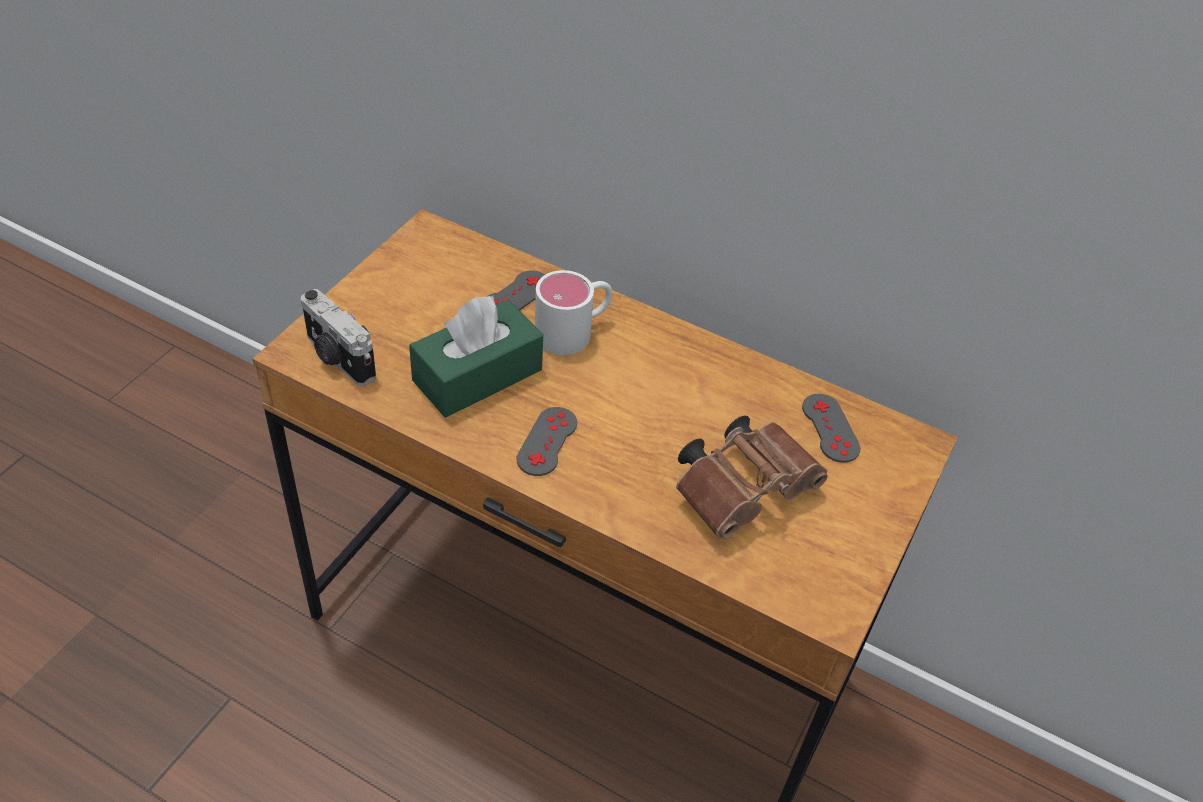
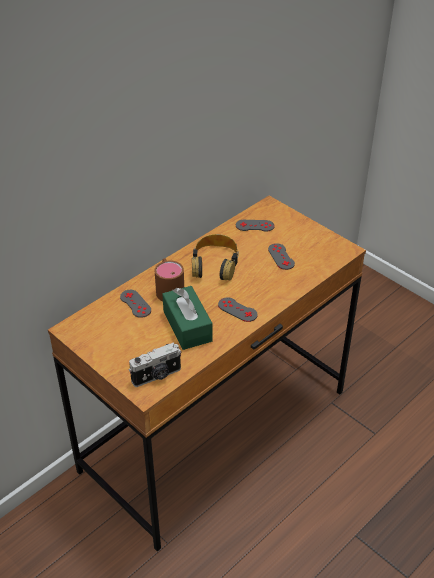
camera: 70 degrees left, 5 degrees down
(574, 330) = (168, 288): white mug -> brown mug
(673, 384) = (215, 264): none -> headphones
(746, 489) = (281, 256): brown binoculars -> grey game controller

